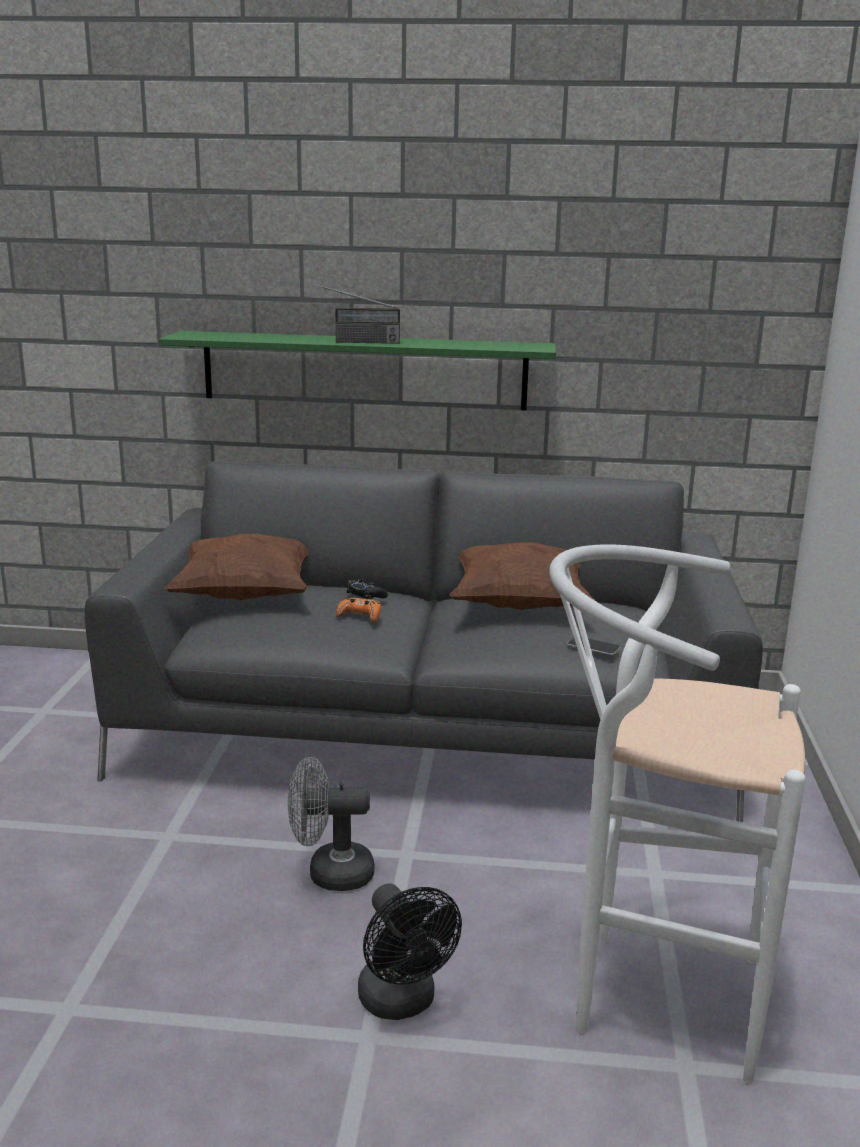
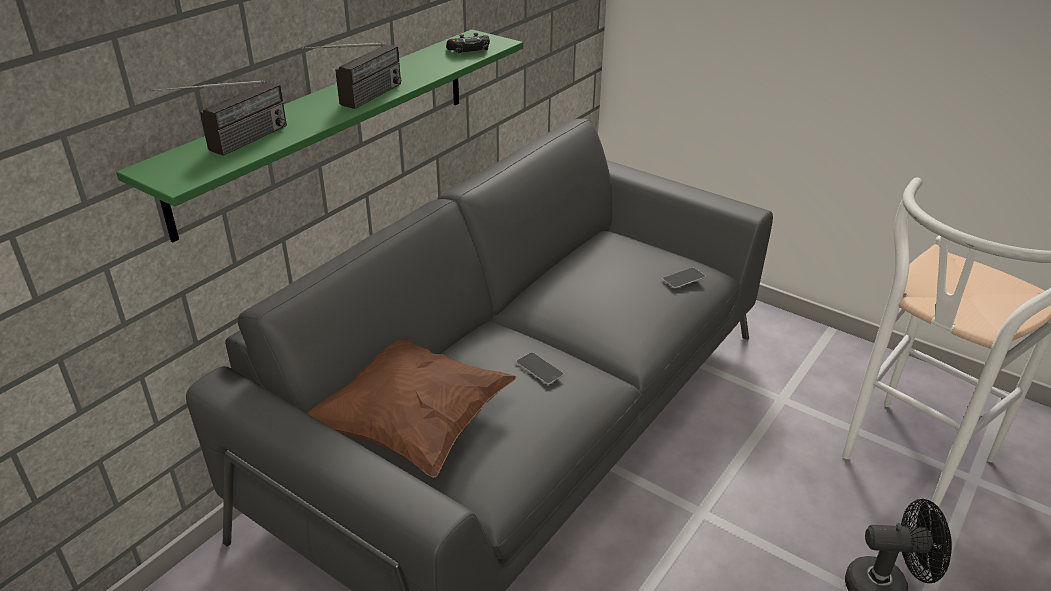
camera: 60 degrees left, 15 degrees up
(238, 336) = (232, 146): none -> radio
(330, 873) = (707, 570): grey fan -> none
(359, 615) = (539, 368): orange game controller -> phone
(365, 595) = (493, 349): black game controller -> black game controller (469, 50)
(519, 605) = (577, 278): brown pillow -> none

